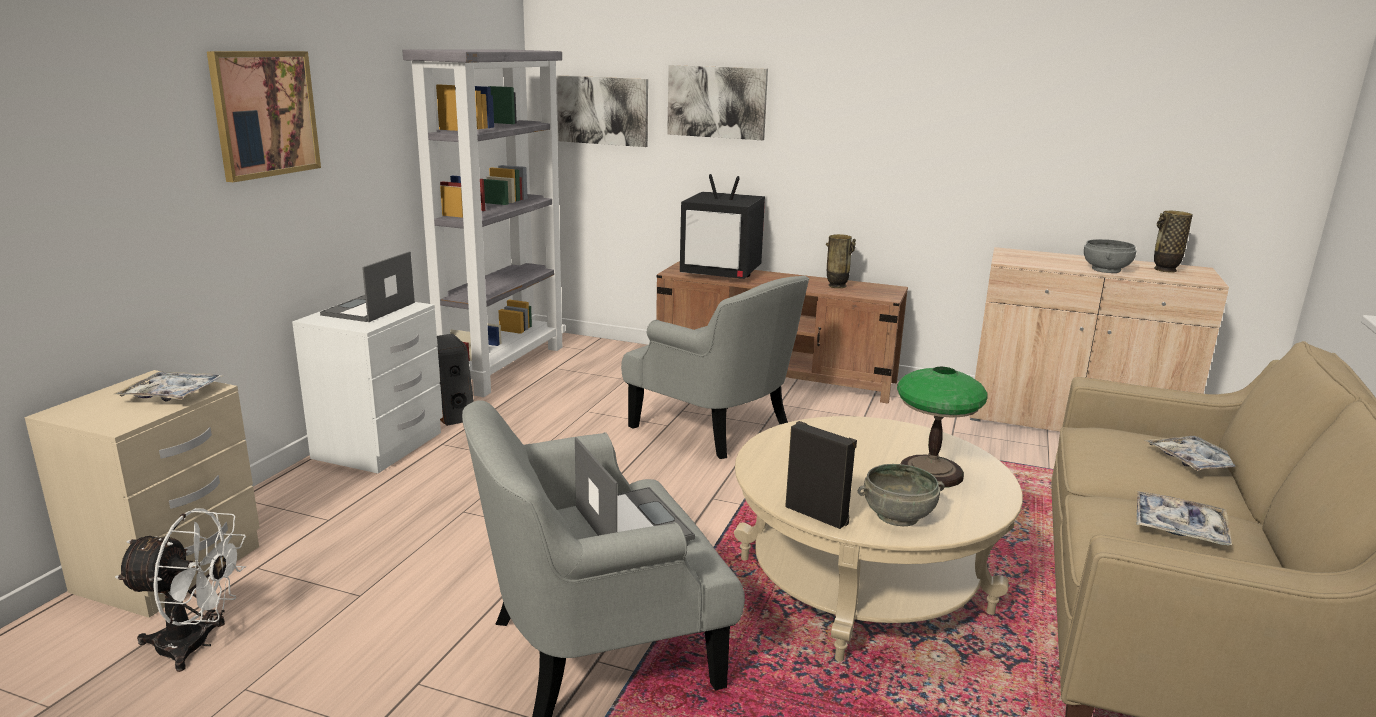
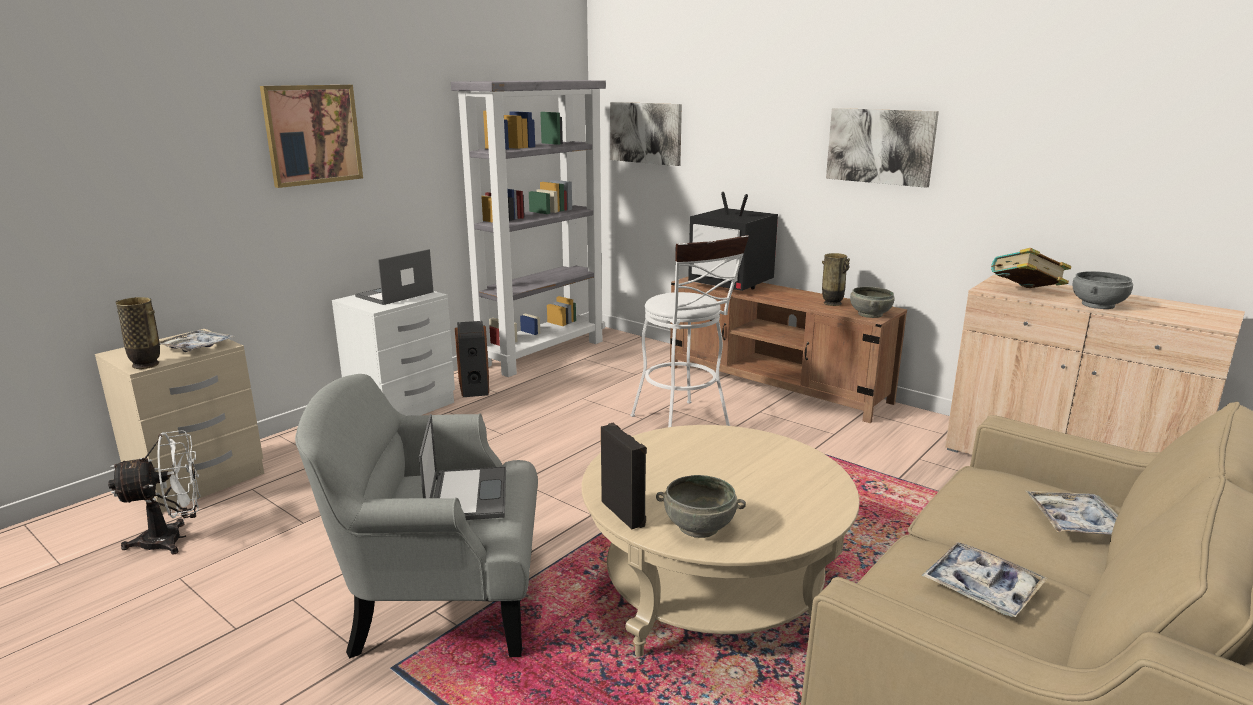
camera: 20 degrees right, 0 degrees up
(196, 645) = (173, 539): white fan -> white fan turned 45 degrees counterclockwise
(715, 426) = (684, 424): grey armchair -> white stool
(717, 102) = (738, 125): picture -> picture (880, 146)
(880, 294) = (869, 314): none -> grey bowl
(931, 473) = (772, 491): table lamp -> none
(1039, 263) = (1025, 293): none -> book
(1165, 270) = (1174, 310): vase -> vase (146, 365)

